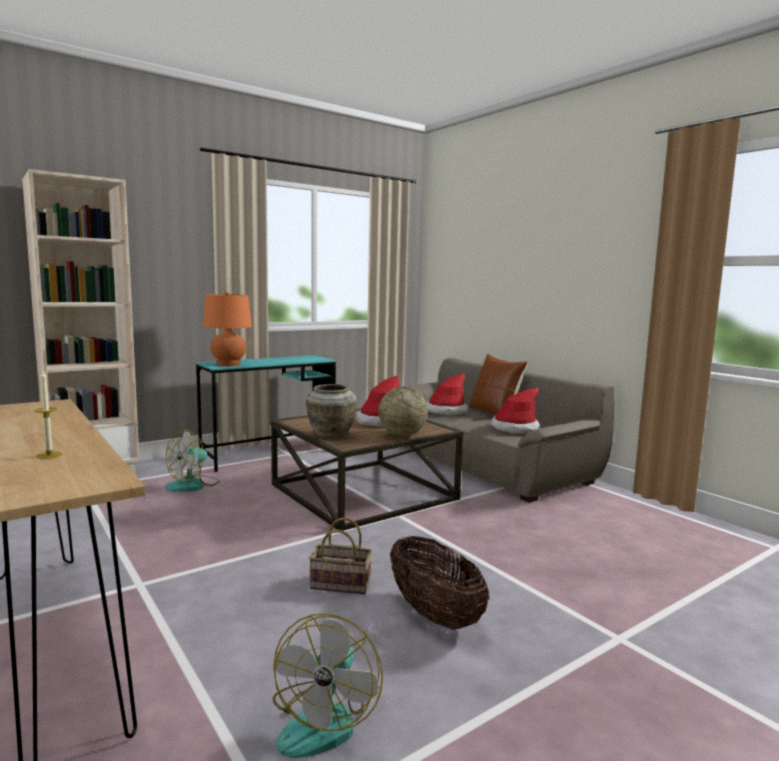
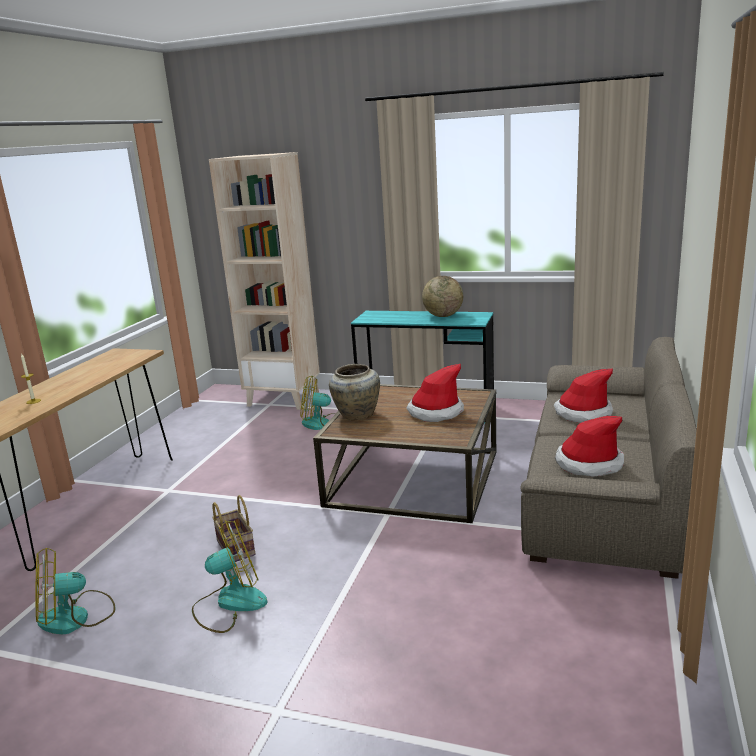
camera: 55 degrees right, 10 degrees up
(228, 364) = (377, 318): orange table lamp -> none
(402, 435) = (405, 434): globe -> globe (443, 316)
(434, 614) = (229, 603): basket -> fan
(494, 413) = (640, 432): brown pillow -> none

